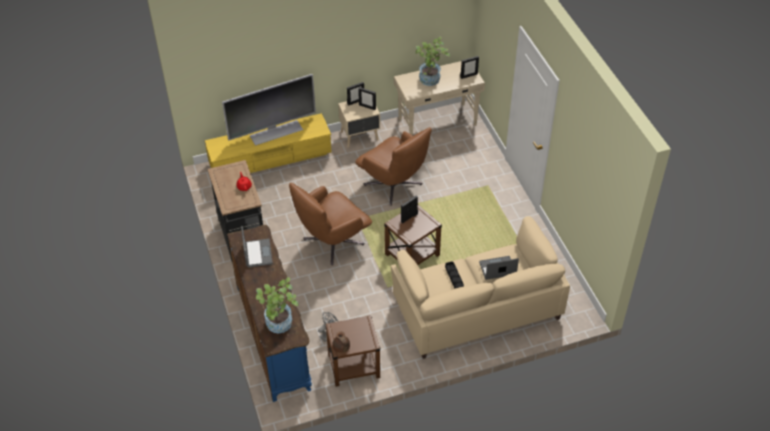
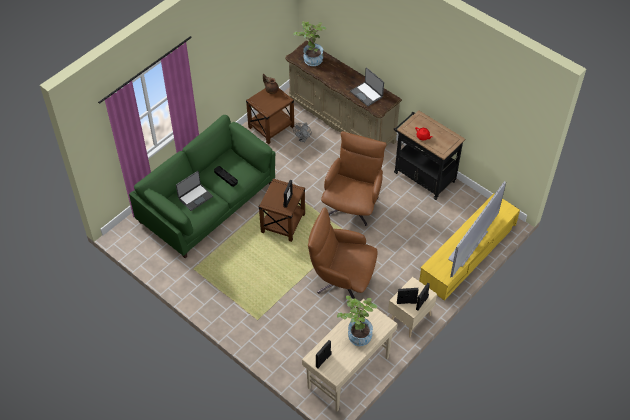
camera: 150 degrees right, 5 degrees up
(274, 335) = (340, 122): blue cabinet -> beige cabinet
(476, 308) = (207, 203): beige sofa -> green sofa

